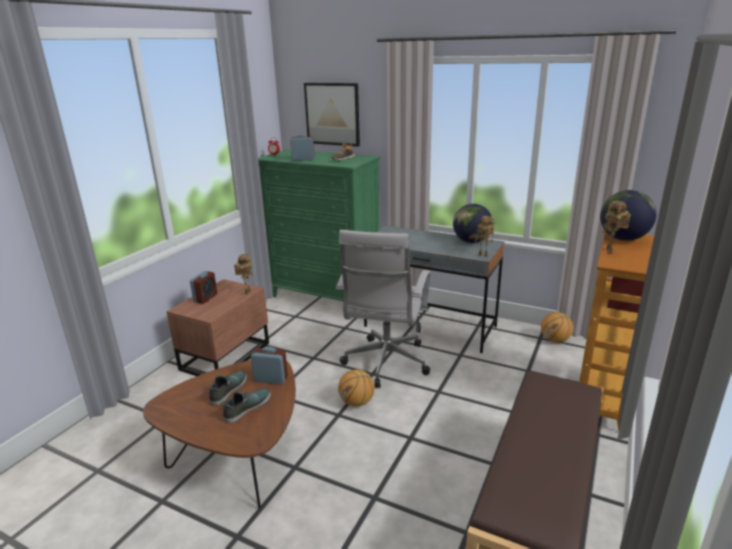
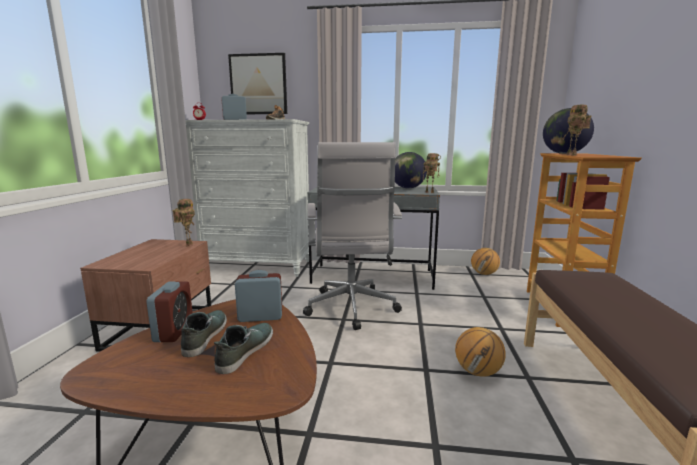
camera: 20 degrees left, 10 degrees down
(205, 298) = (134, 253): alarm clock -> alarm clock (174, 331)
(326, 296) = (257, 266): green dresser -> white dresser
(357, 402) = (344, 347): basketball -> basketball (478, 372)

